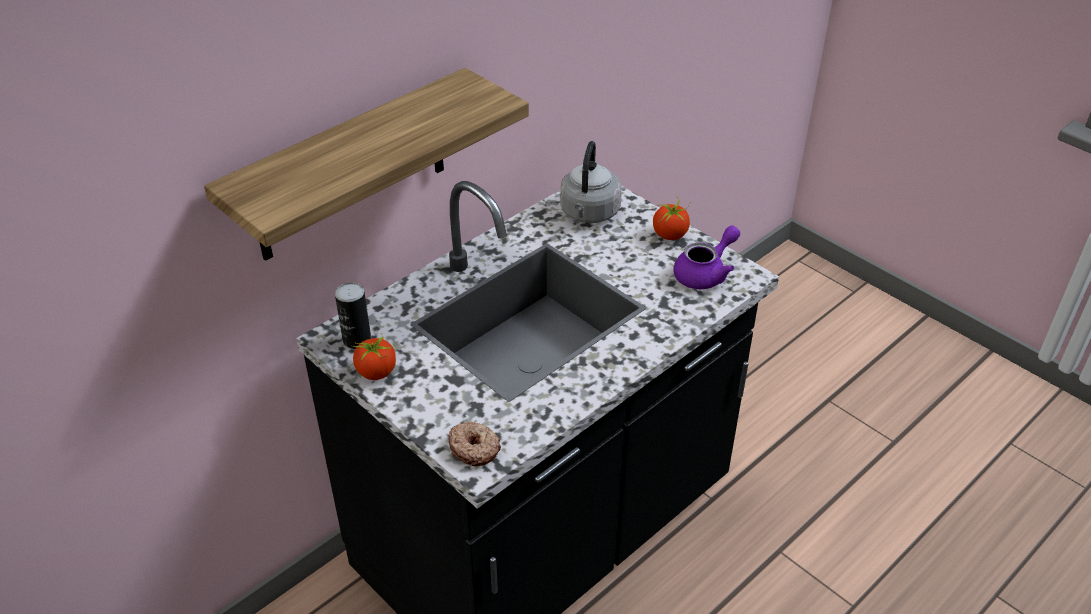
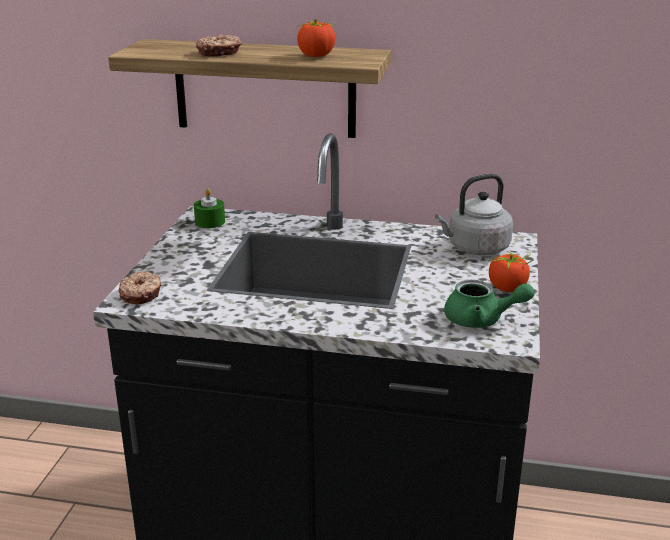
camera: 55 degrees right, 15 degrees down
(352, 159) = (219, 53): none -> donut
(357, 340) = (210, 222): can -> green candle
(377, 372) = (185, 238): tomato -> tomato (316, 56)
(705, 273) = (481, 320): purple teapot -> green teapot

